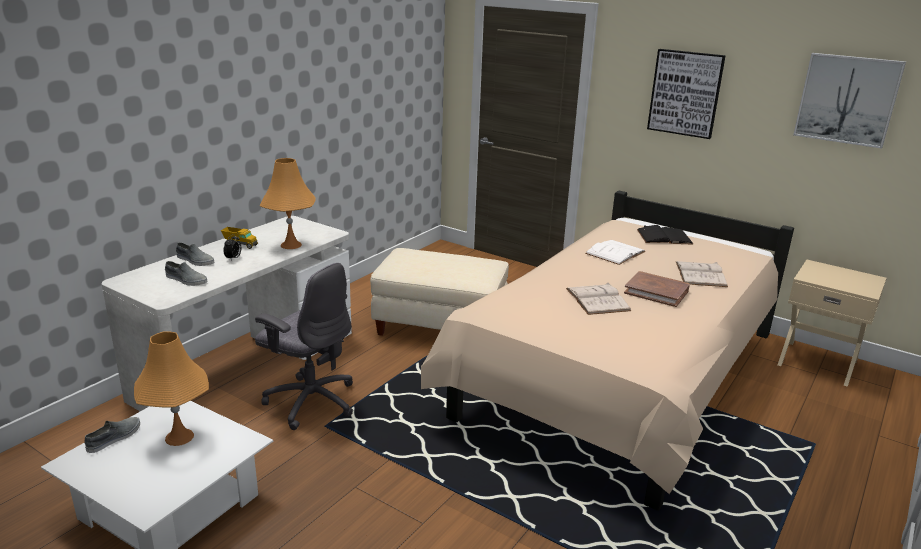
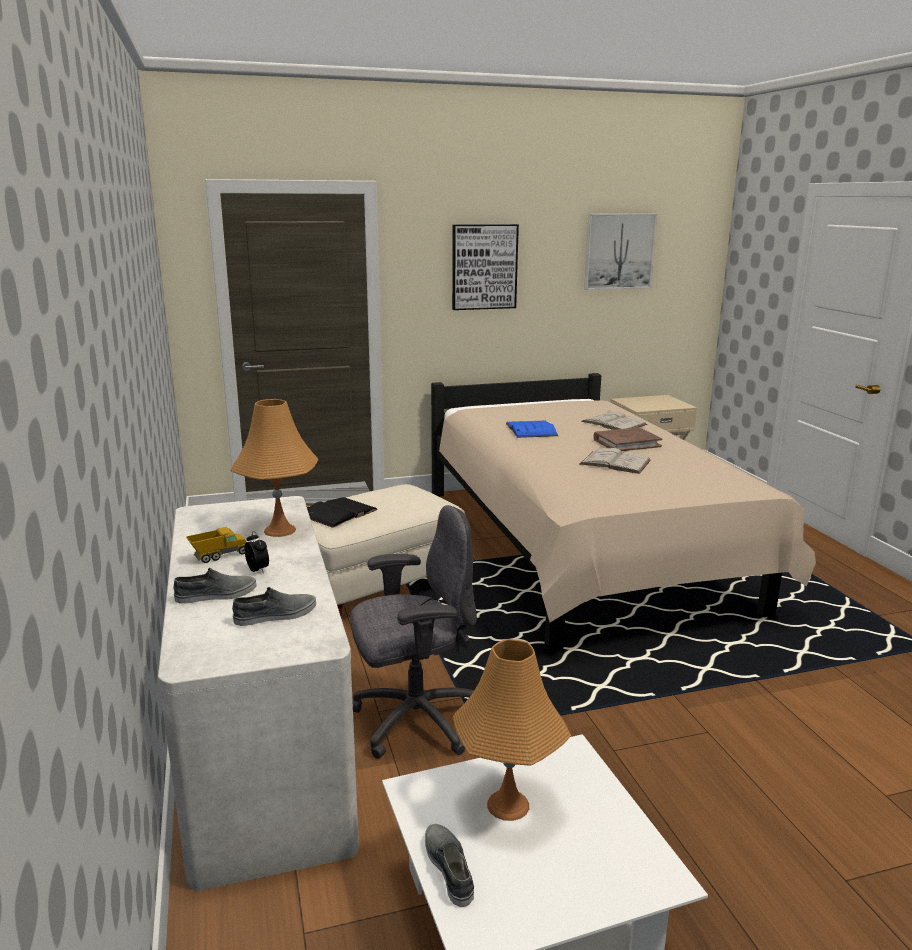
camera: 50 degrees left, 5 degrees down
(615, 252) = (531, 429): white book -> blue book
(664, 237) = (526, 409): black book -> black book (338, 512)

